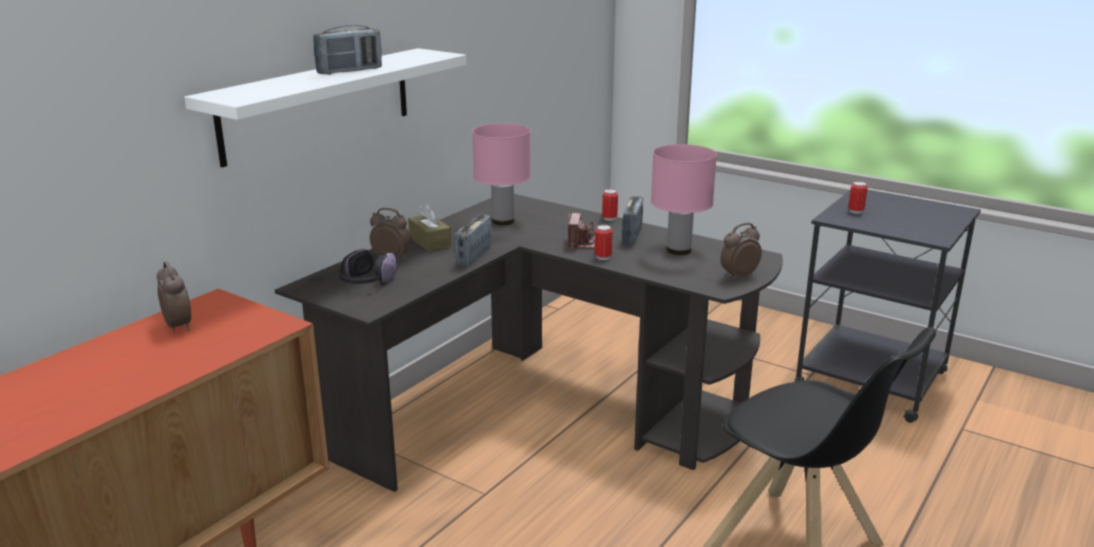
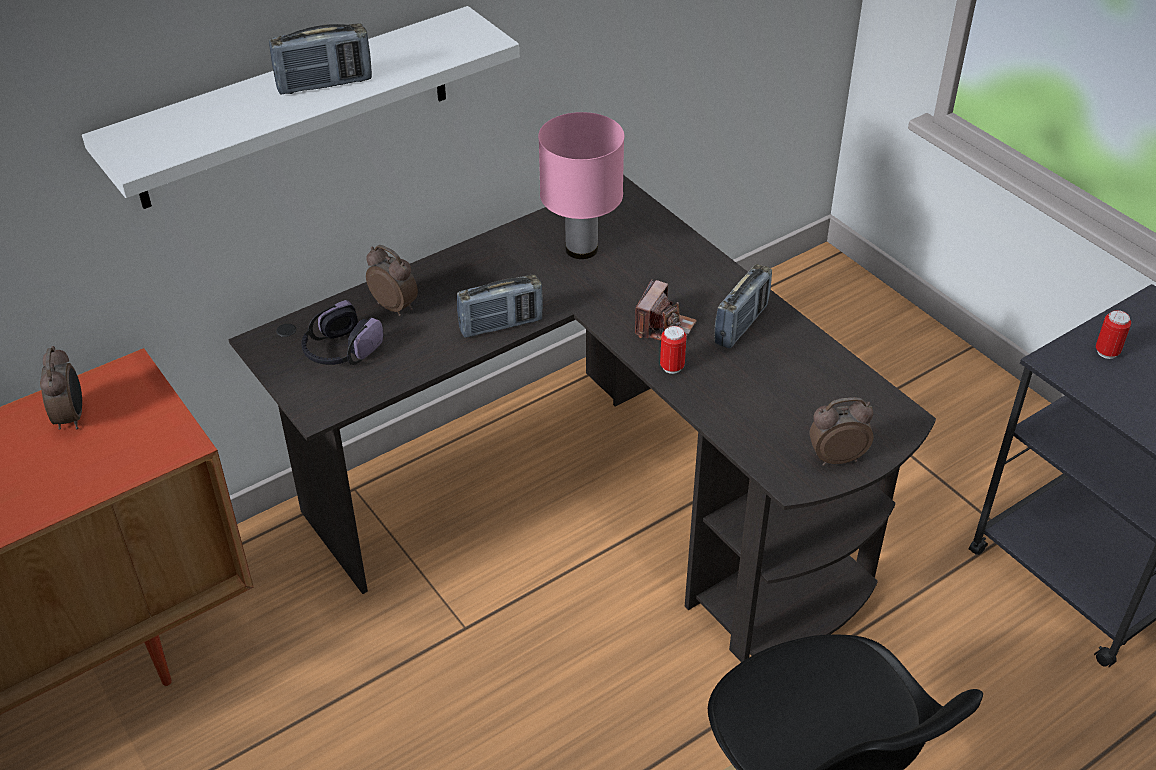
camera: 20 degrees right, 20 degrees up
(430, 242) = (461, 277): brown tissue box -> none
(474, 256) = (501, 325): radio -> radio turned 150 degrees counterclockwise
(609, 218) = (733, 274): can -> none
(679, 250) = (788, 376): pink table lamp -> none

